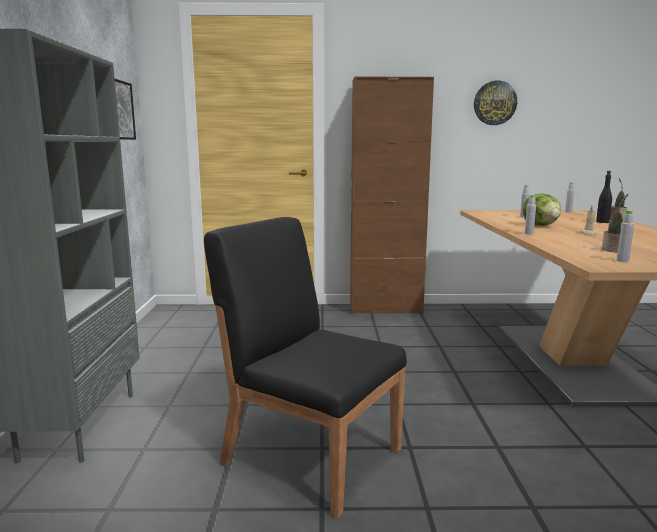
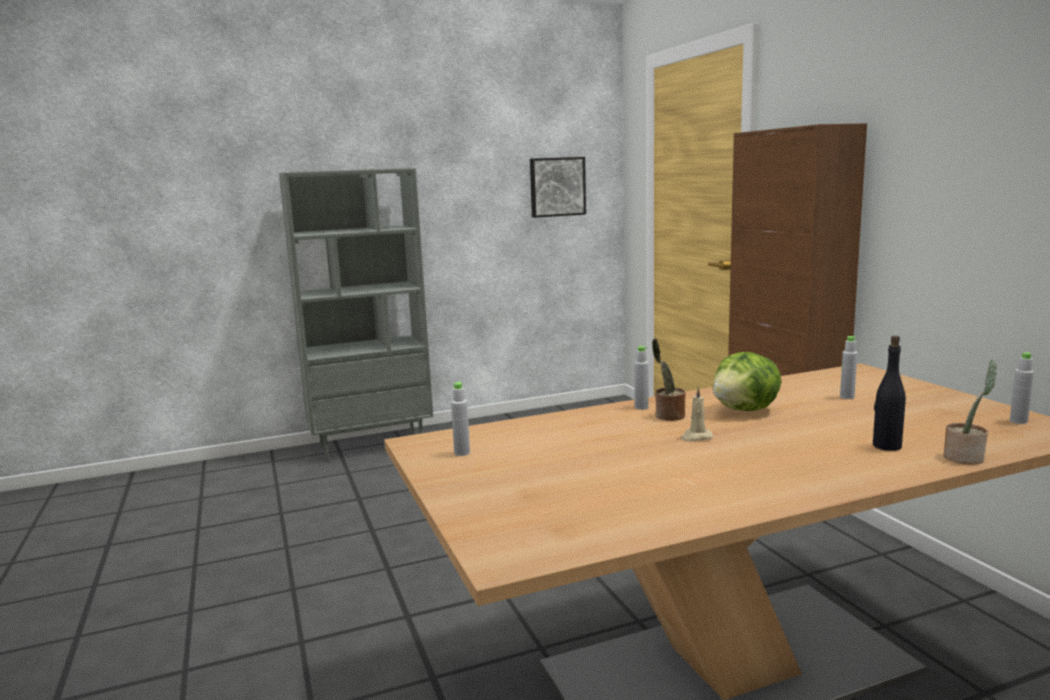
camera: 70 degrees right, 0 degrees up
(310, 455) = (358, 528): black chair -> none
(494, 103) = (983, 158): wall clock -> none
(613, 250) = (540, 450): potted plant -> potted plant (668, 416)

